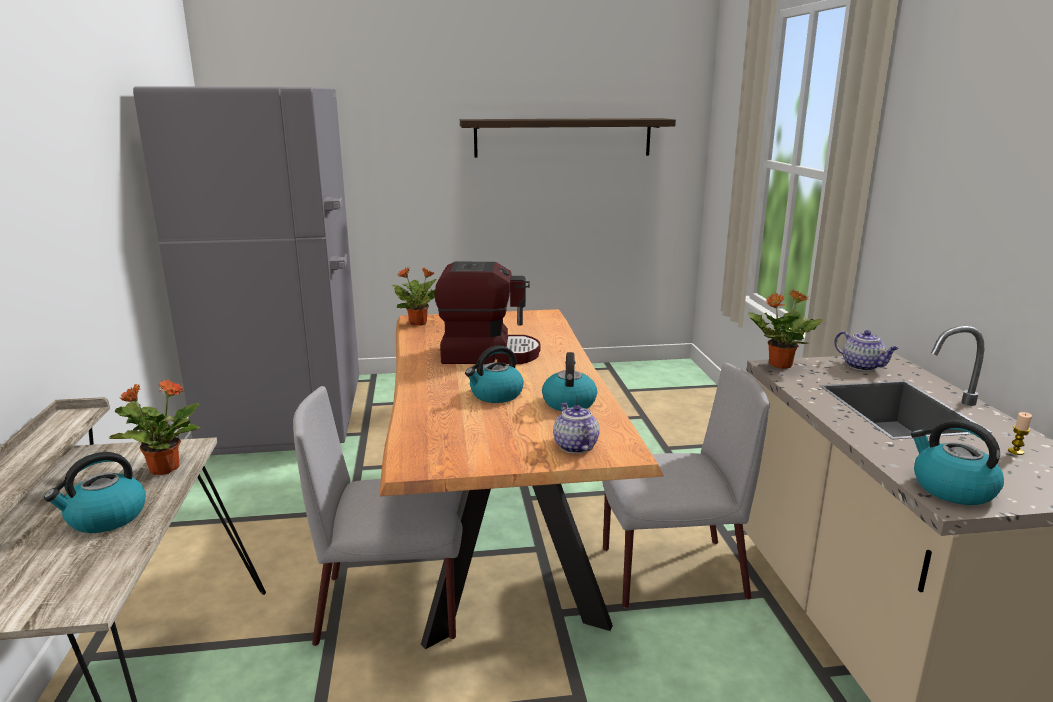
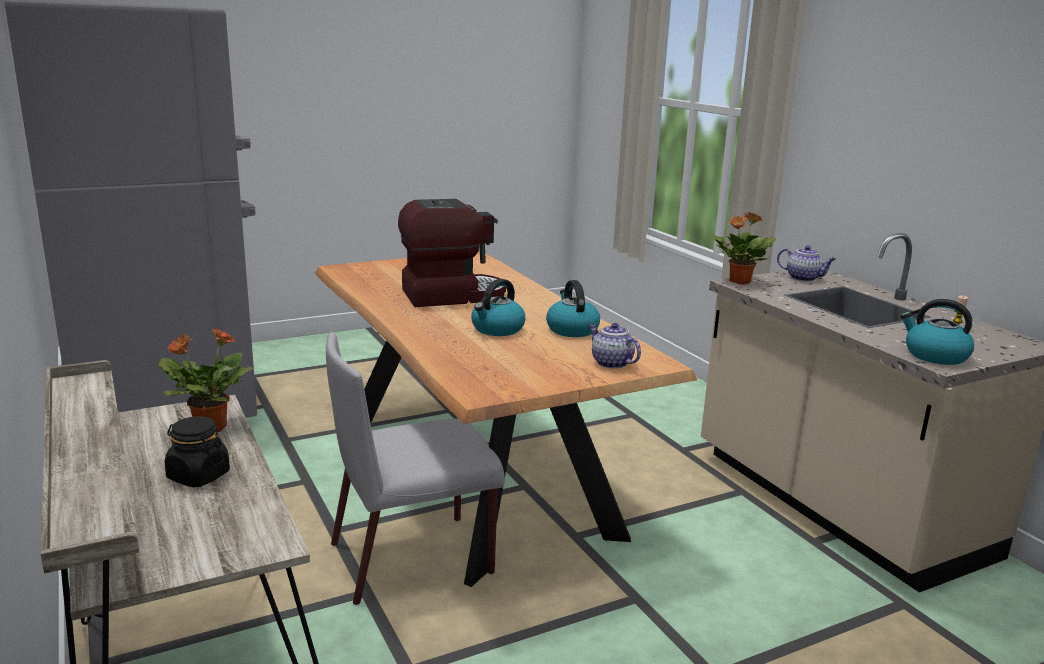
camera: 20 degrees left, 0 degrees up
(106, 518) = (198, 476): kettle -> black jar
(419, 323) = (349, 272): potted plant -> none
(563, 137) = (439, 72): shelf -> none
(670, 573) = (655, 488): grey chair -> none

